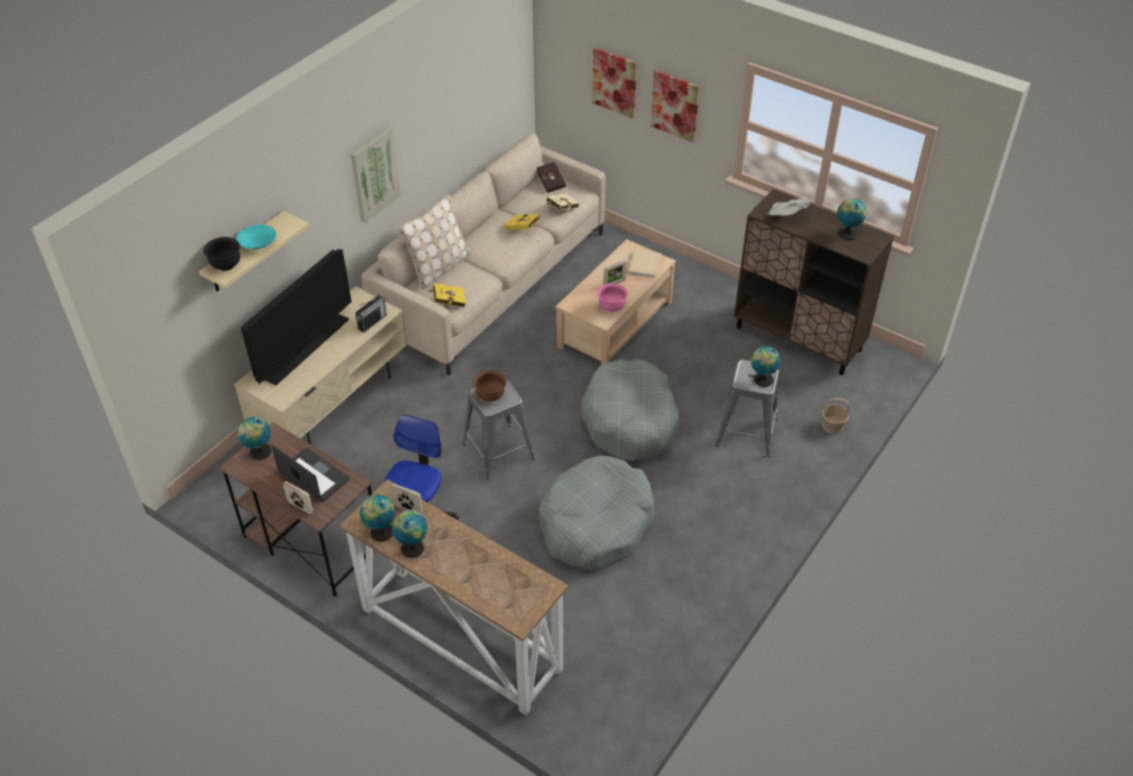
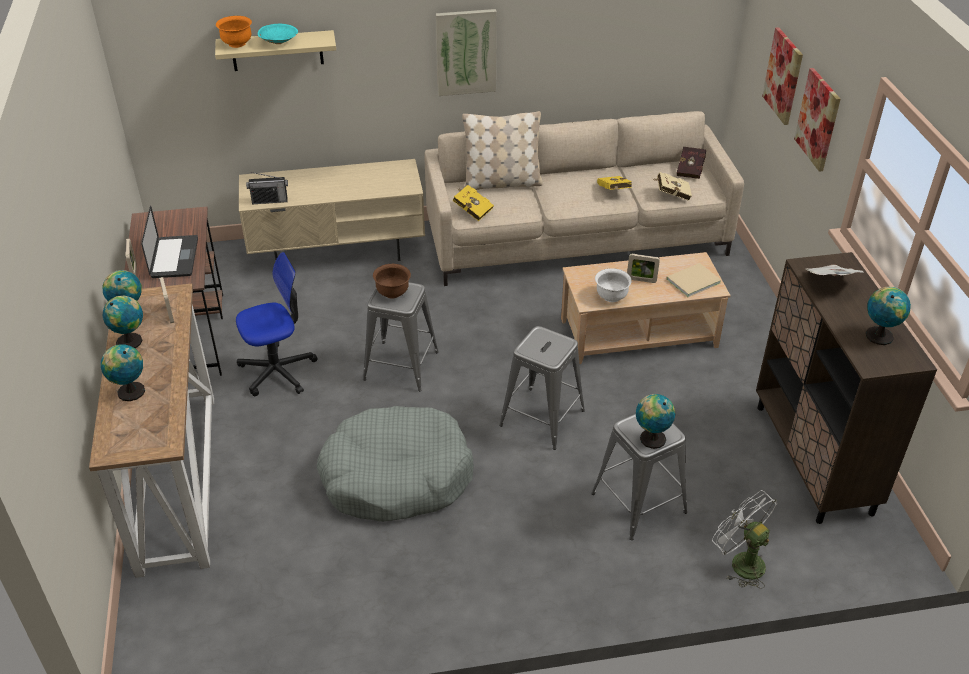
camera: 45 degrees right, 5 degrees down
(226, 265) = (237, 44): black bowl -> orange bowl
(259, 452) = (168, 220): globe -> globe (129, 391)
(305, 348) = (318, 179): television -> none
(372, 322) = (388, 189): radio -> radio (270, 200)
(611, 307) = (611, 296): pink bowl -> white bowl
(630, 421) = (542, 418): grey dog bed -> grey stool
(833, 425) = (741, 562): basket -> white fan

